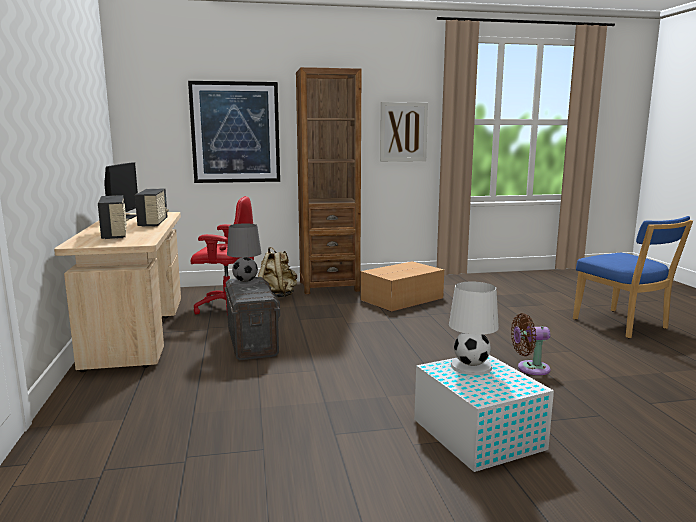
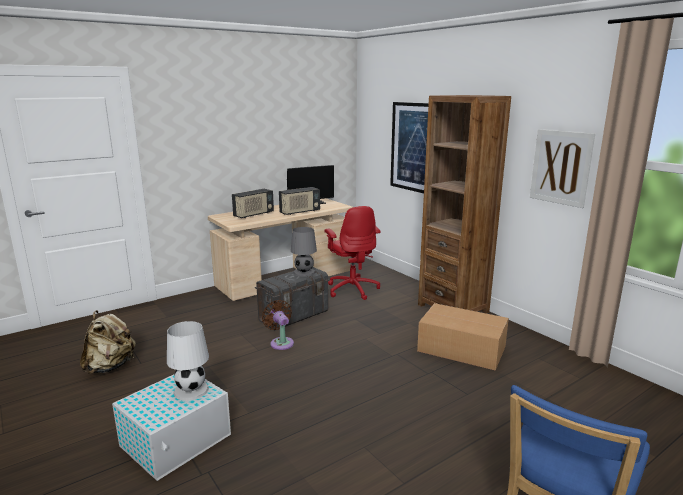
camera: 65 degrees right, 5 degrees up
(277, 296) = (399, 297): beige backpack -> beige backpack (110, 367)
(530, 368) = (326, 455): brown fan -> brown fan (281, 342)

